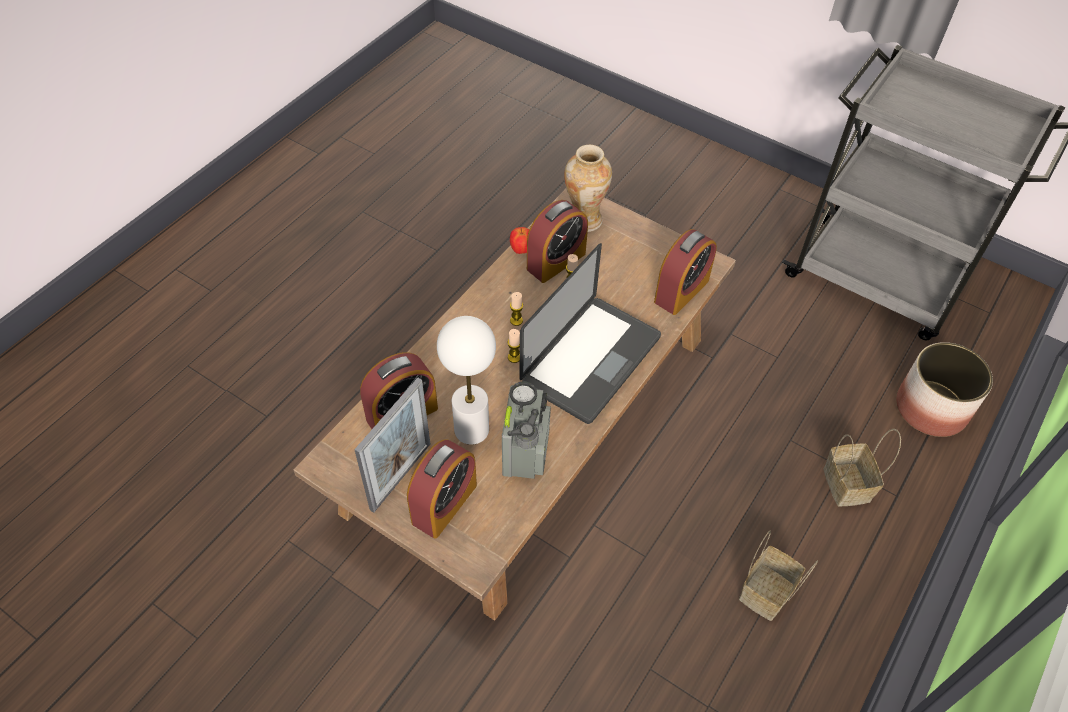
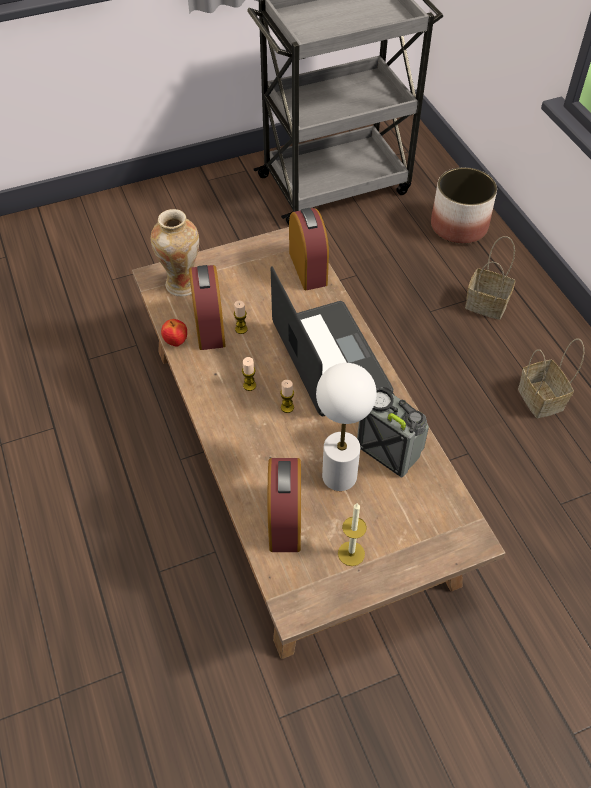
camera: 55 degrees left, 0 degrees up
(401, 476) = (351, 553): picture frame -> candle
(444, 504) = (401, 534): alarm clock -> none

